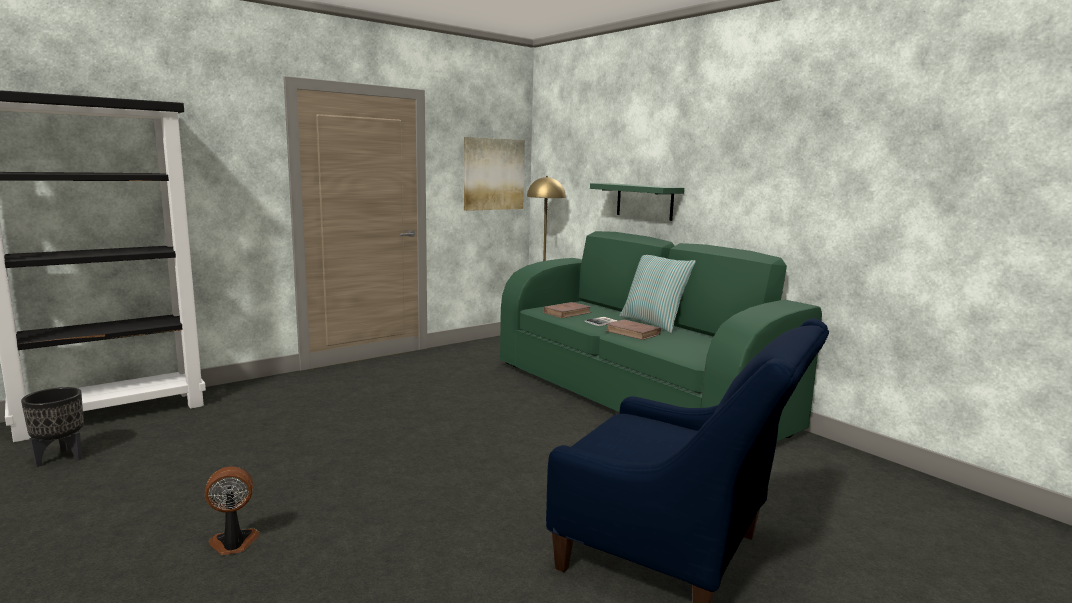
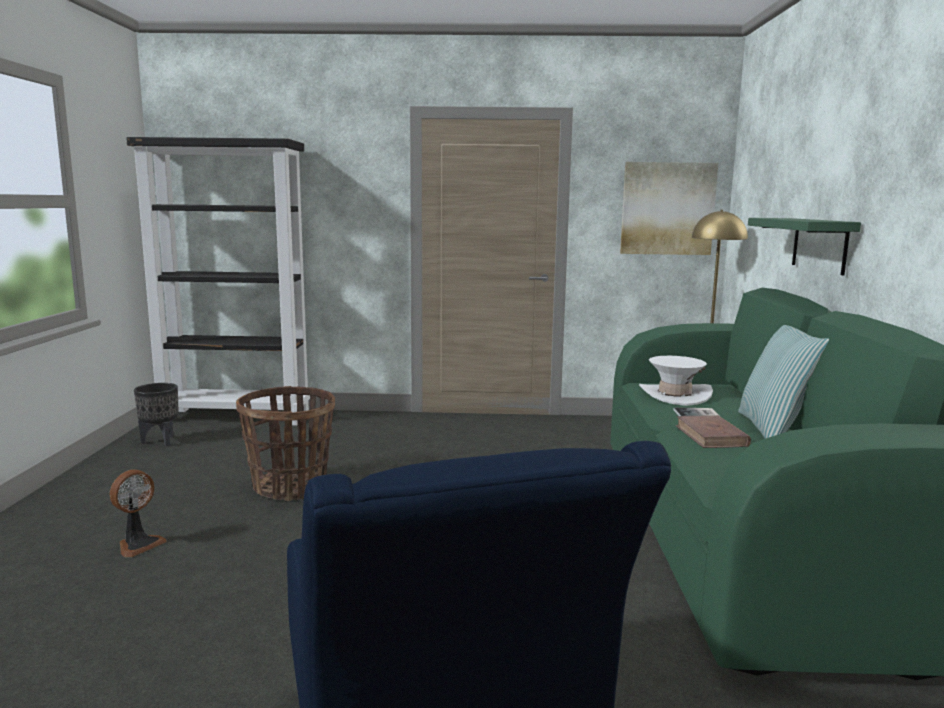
camera: 40 degrees right, 0 degrees up
(233, 544) = (138, 544): fan -> fan turned 105 degrees clockwise
(298, 455) = (290, 487): none -> basket
(567, 313) = (674, 395): brown book -> white hat

